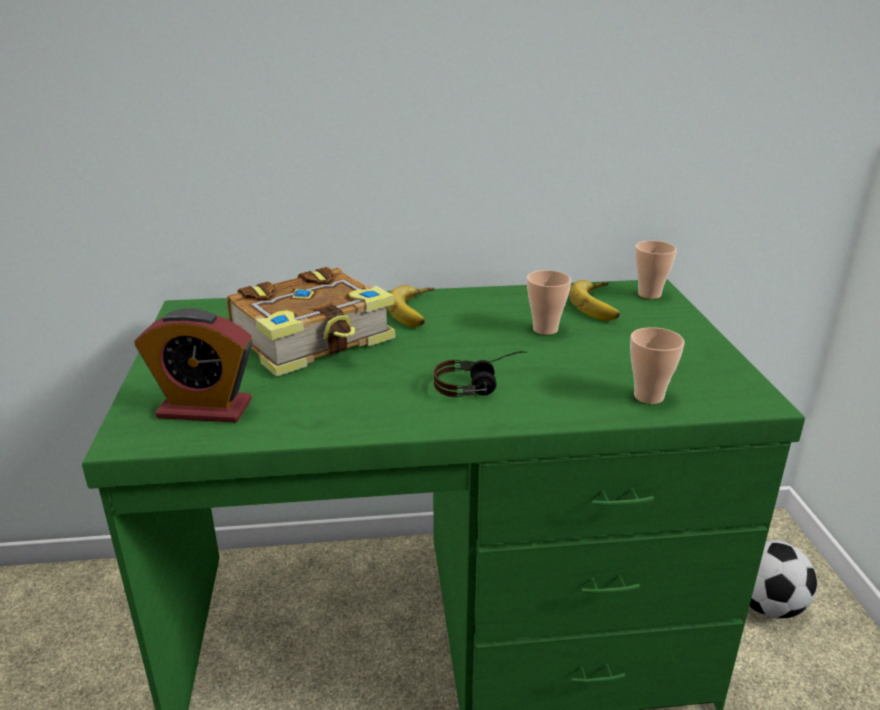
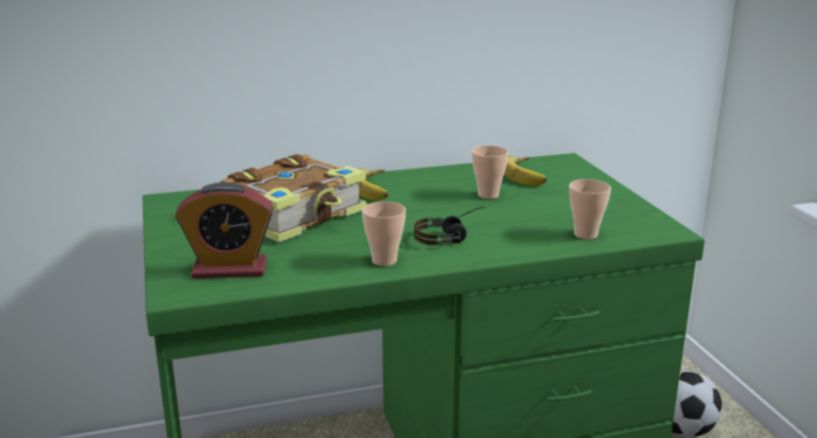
camera: 10 degrees left, 5 degrees down
(649, 294) = (564, 165): cup -> cup (384, 260)

